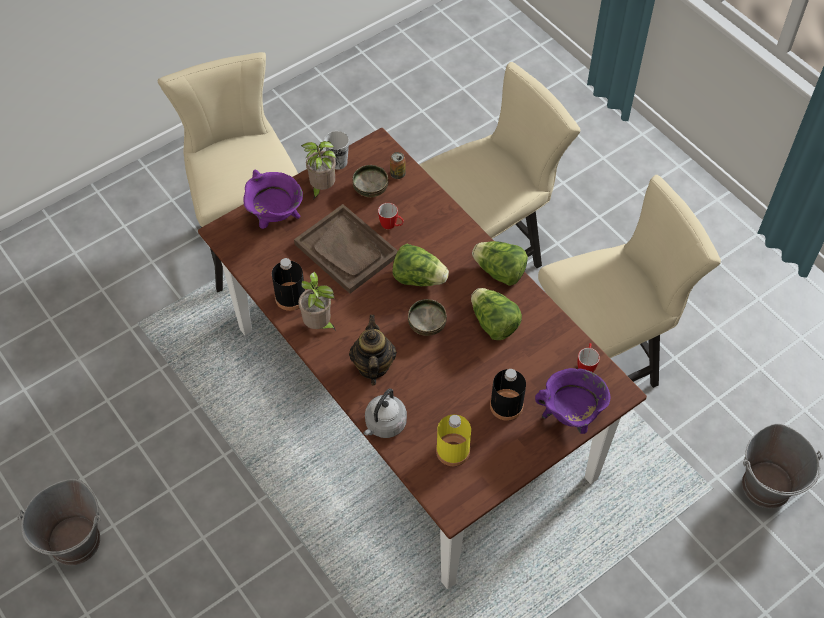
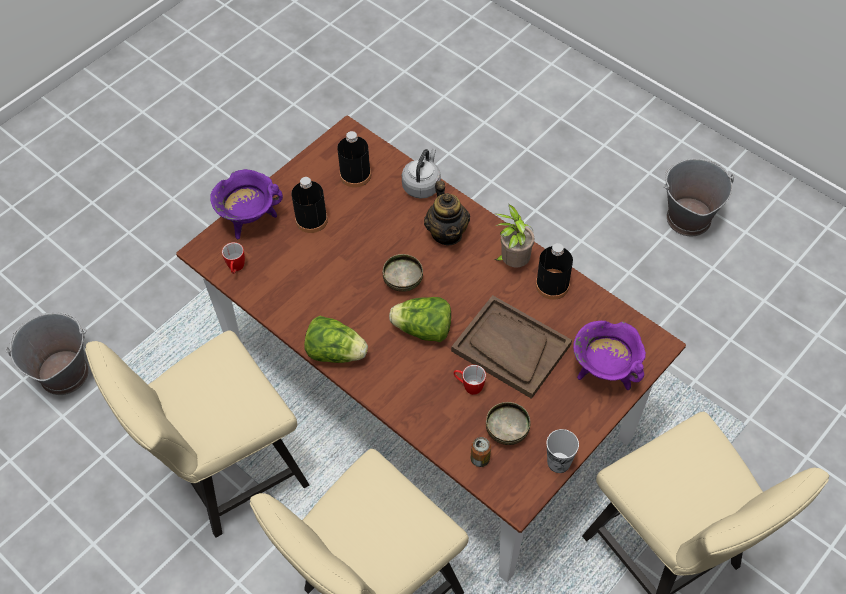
camera: 170 degrees right, 0 degrees up
(321, 188) = (566, 421): potted plant -> none
(453, 451) = (355, 175): yellow bottle -> black bottle
(493, 323) = (334, 295): lettuce -> none

